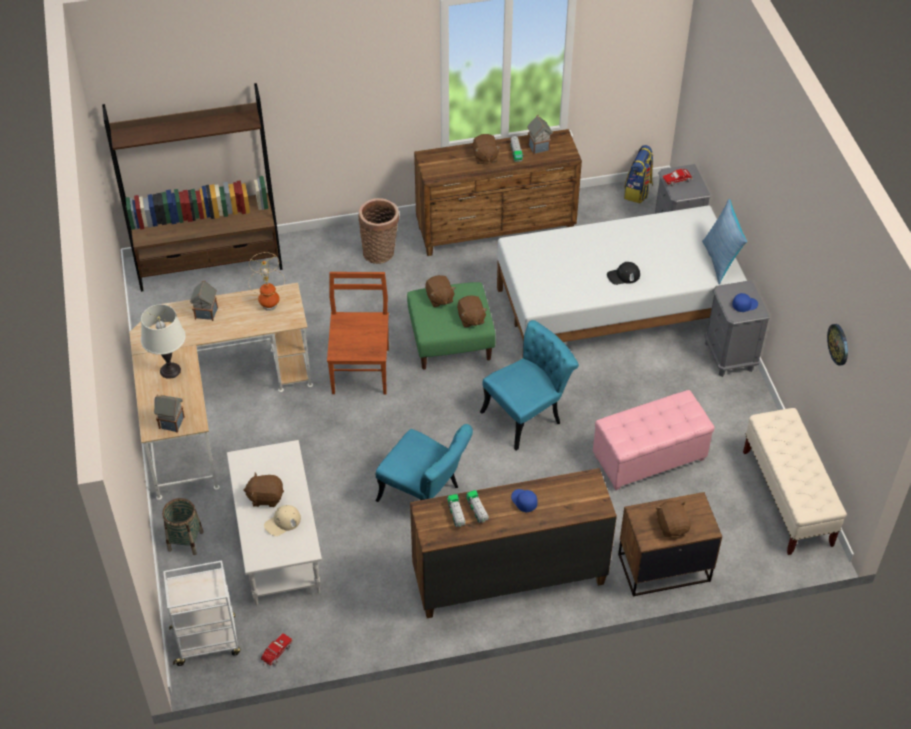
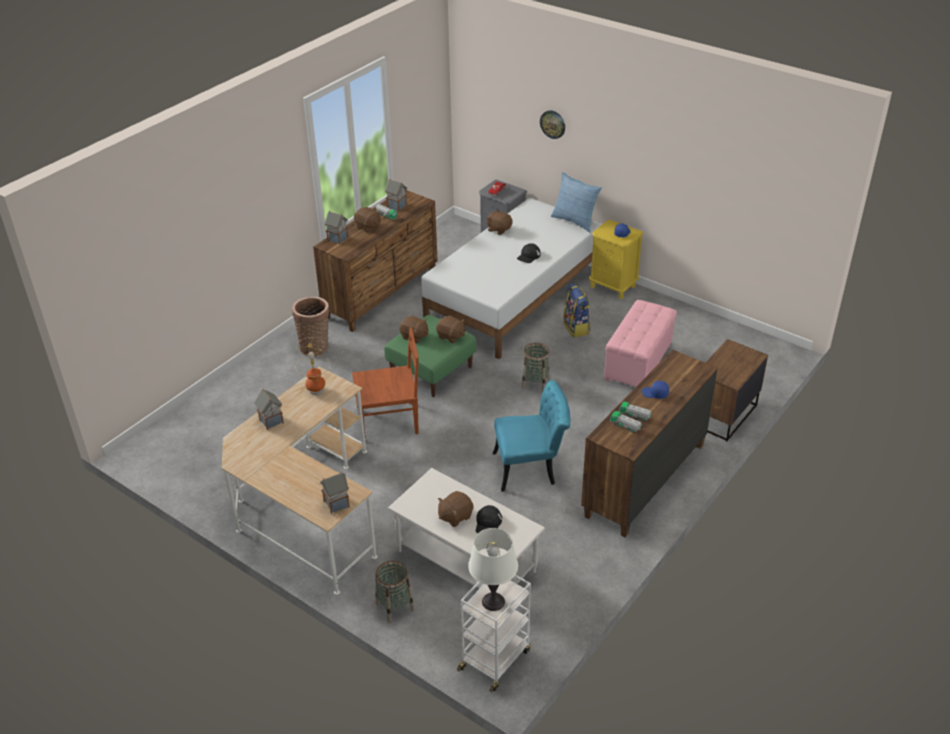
camera: 40 degrees left, 10 degrees down
(170, 370) = (290, 472): white table lamp -> white table lamp (493, 602)
(210, 264) = (189, 421): brown bookcase -> none
(276, 654) = (554, 631): toy truck -> none
(282, 522) = (488, 523): beige cap -> black cap
(361, 369) = (389, 421): brown chair -> brown chair turned 120 degrees clockwise
(444, 155) = (338, 239): none -> toy house
(528, 414) = (535, 383): turquoise chair -> basket
(638, 192) = (447, 231): backpack -> backpack (576, 328)
(672, 526) = (735, 366): brown plush toy -> brown plush toy (499, 229)
(729, 356) = (613, 286): grey nightstand -> yellow nightstand
(787, 498) = (738, 338): beige bench -> none
(838, 344) = (744, 194): wall clock -> wall clock (553, 124)

